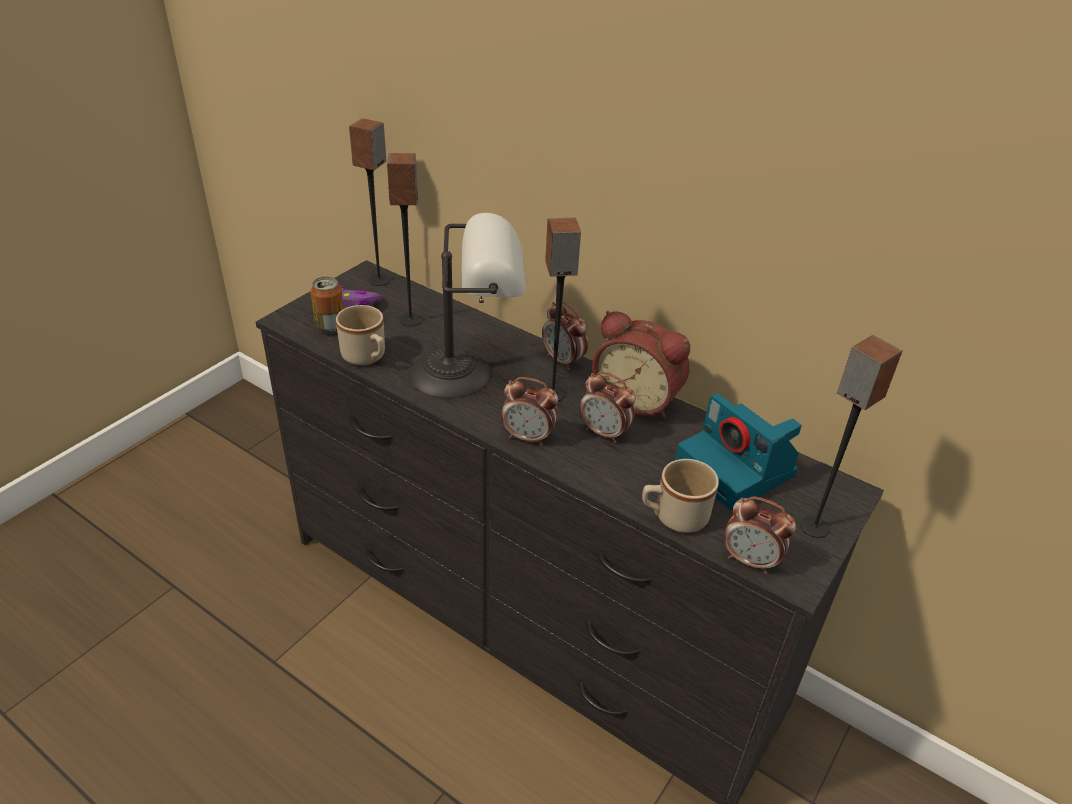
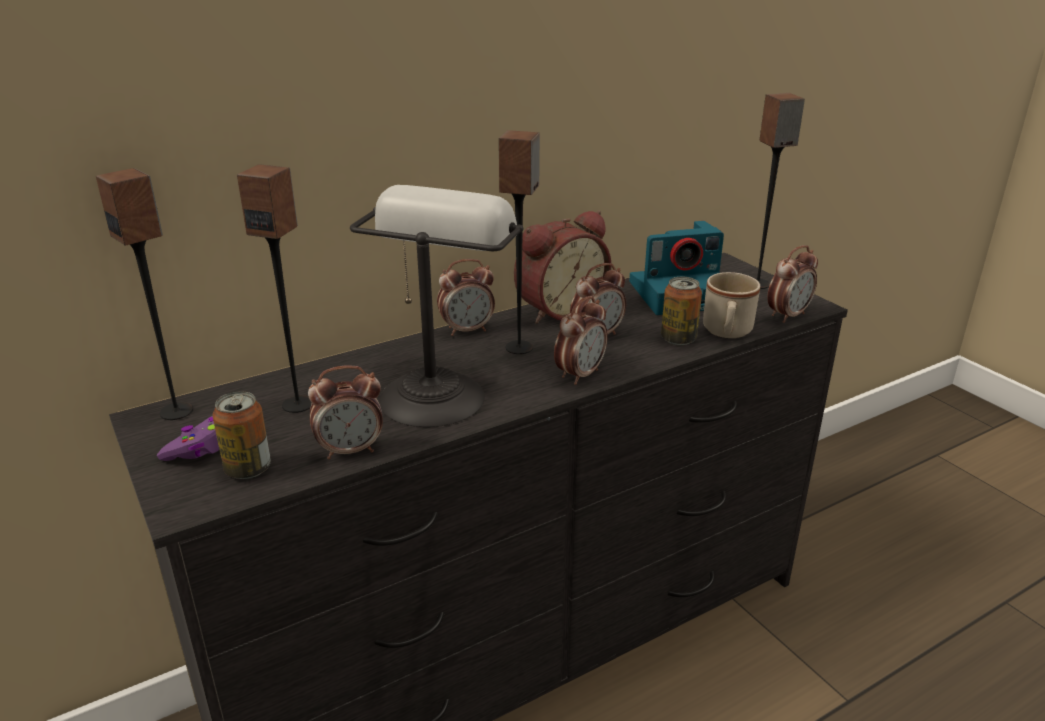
camera: 65 degrees left, 10 degrees down
(367, 358) = (350, 450): beige mug -> alarm clock
(634, 485) = (678, 339): none -> can

